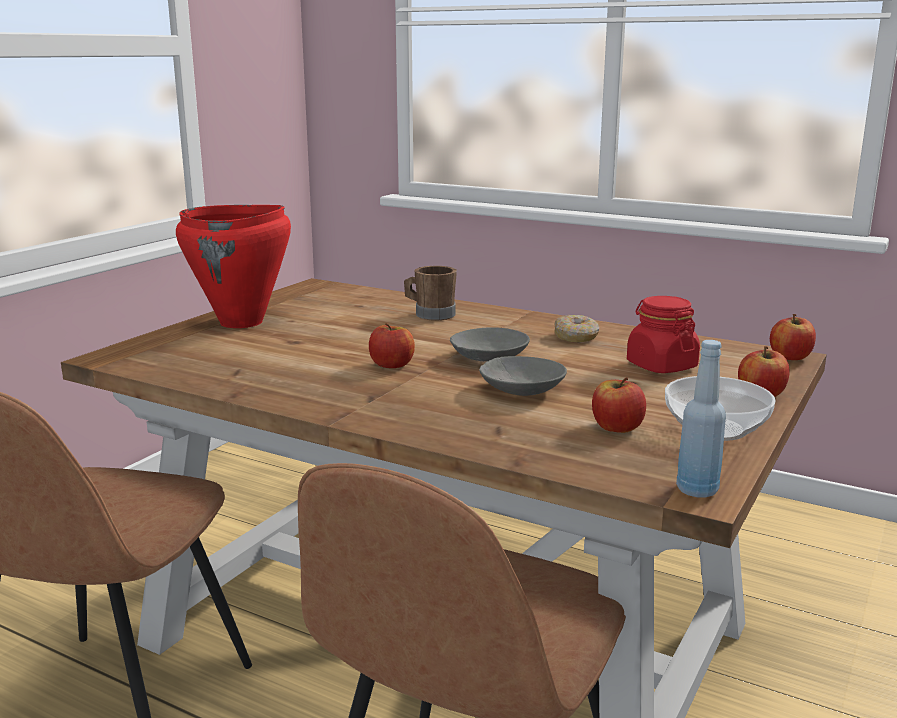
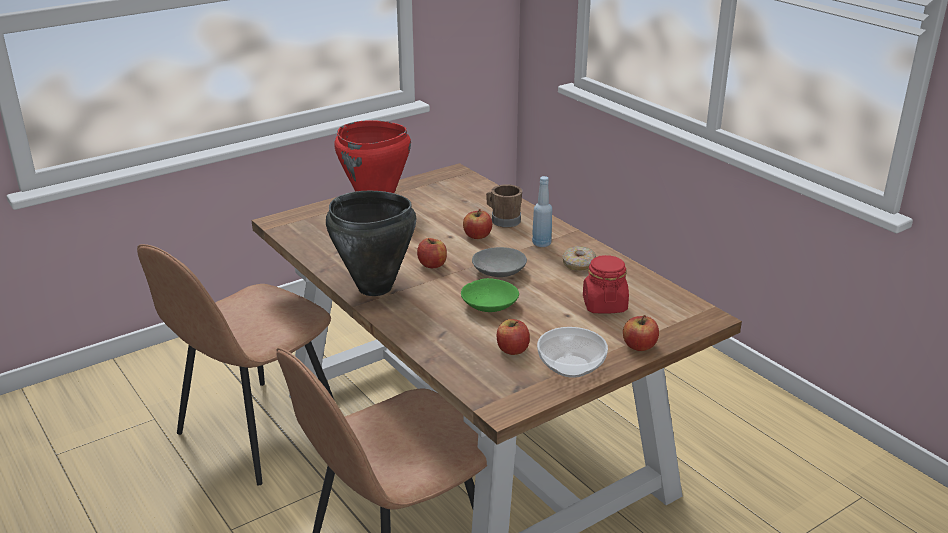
camera: 25 degrees right, 10 degrees up
(338, 400) = (375, 288): none -> black cooking pot
(521, 389) = (489, 305): grey bowl -> green bowl
(697, 490) = (503, 406): blue bottle -> blue bottle (541, 243)
(790, 357) = (708, 318): apple -> apple (477, 236)

